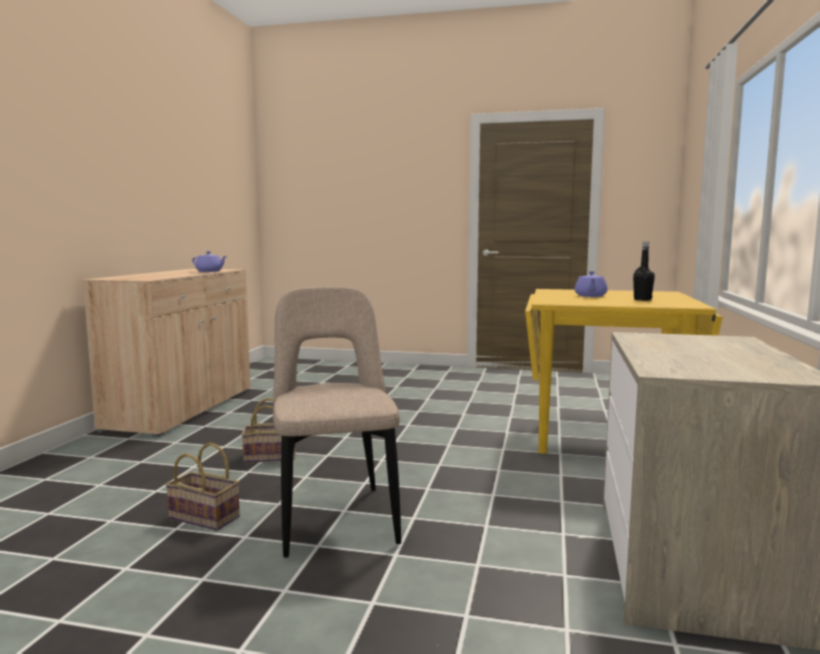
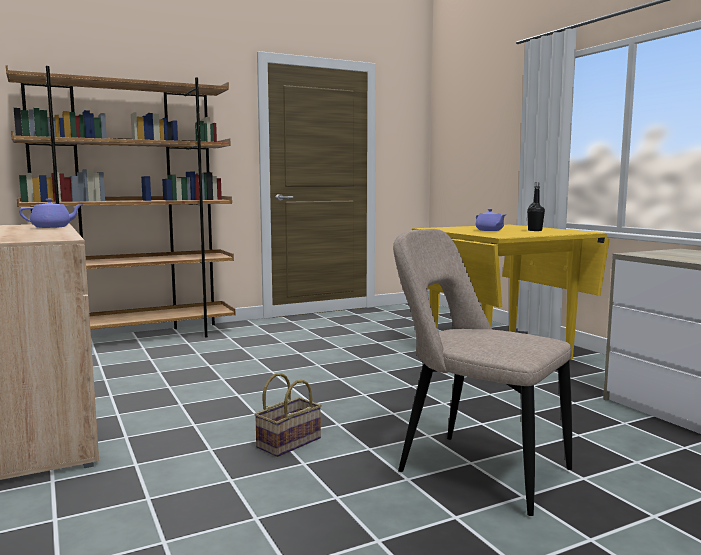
camera: 40 degrees left, 0 degrees up
(206, 517) = (379, 518): basket -> none
(346, 366) = (137, 338): none -> brown bookcase

